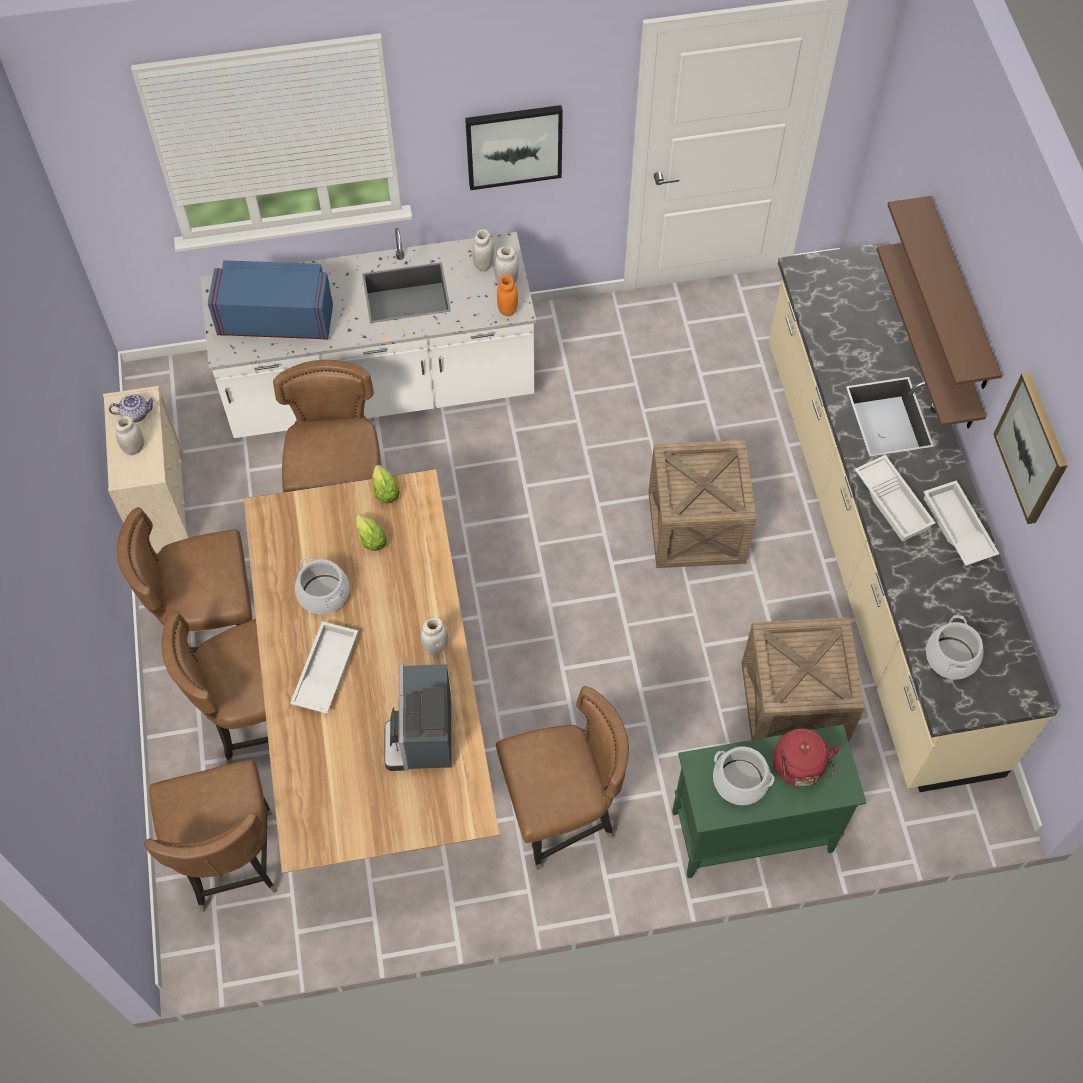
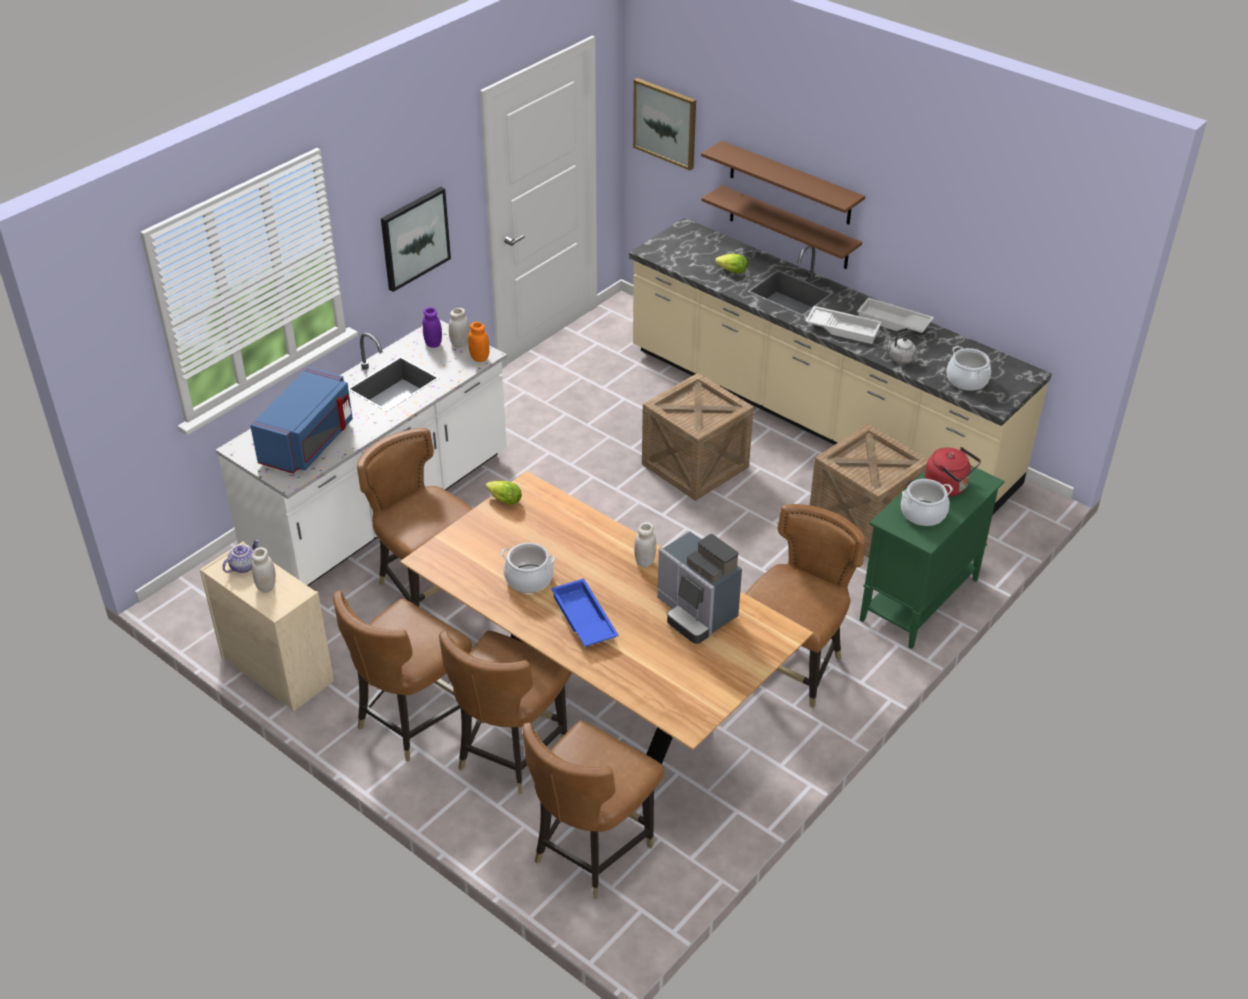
camera: 40 degrees left, 20 degrees down
(231, 860) = (590, 850): brown chair -> brown chair turned 90 degrees clockwise
(276, 318) = (309, 442): blue microwave -> blue microwave turned 150 degrees clockwise
(325, 670) = (582, 619): white tray -> blue tray
(370, 537) = (524, 530): lettuce -> lettuce (730, 271)
(484, 264) = (433, 343): white jar -> purple jar
(910, 581) = (900, 359): none -> grey kettle
(1032, 448) = (924, 216): picture -> picture (665, 123)

